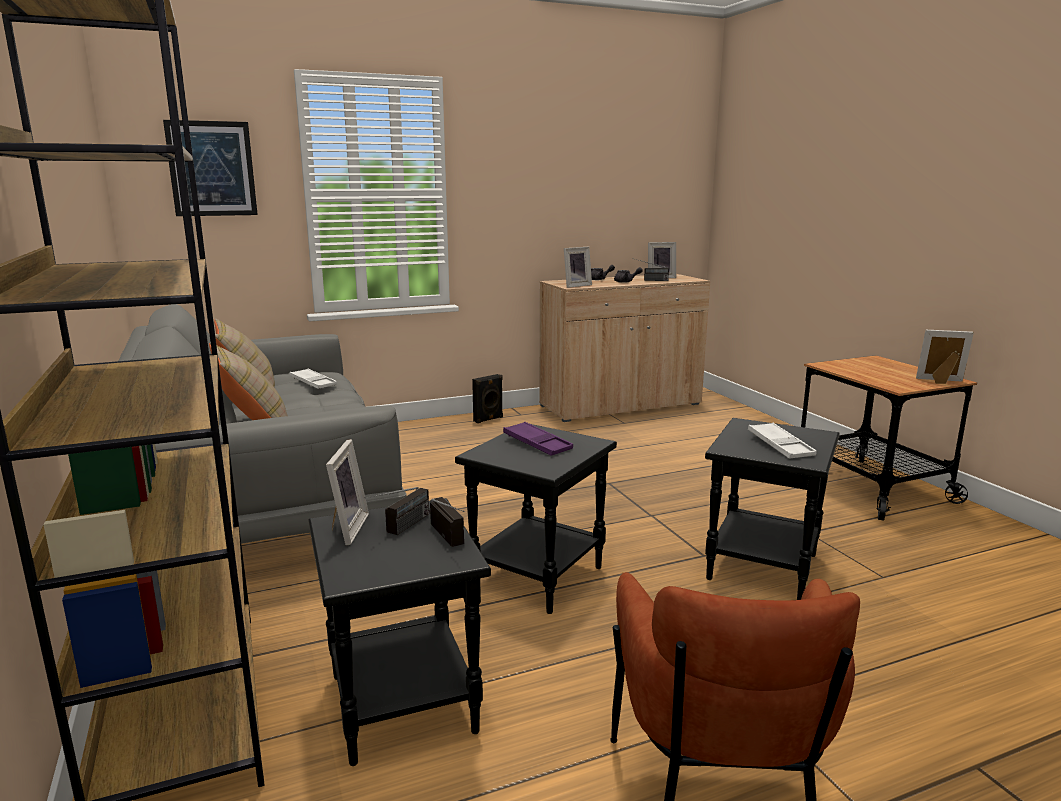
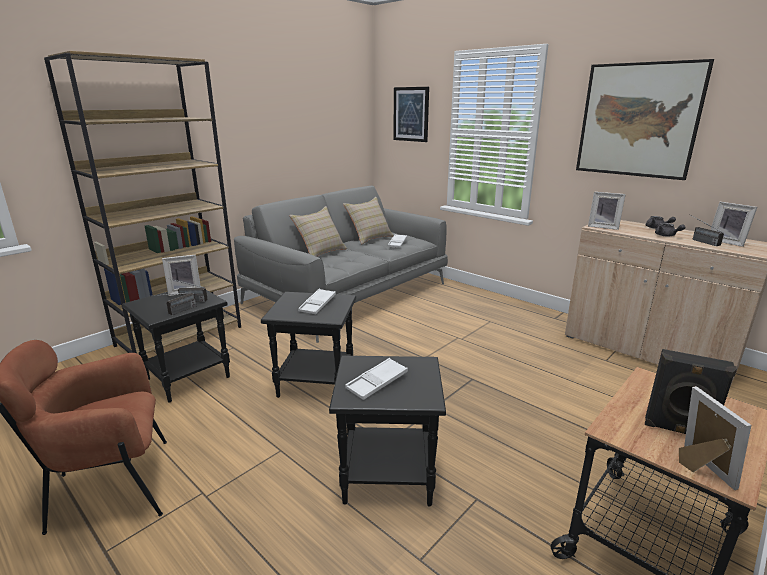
camera: 65 degrees right, 5 degrees up
(488, 419) = (528, 311): black speaker -> black speaker (677, 430)
(537, 444) = (317, 304): purple tray -> white tray
(555, 171) = (638, 120): none -> picture

